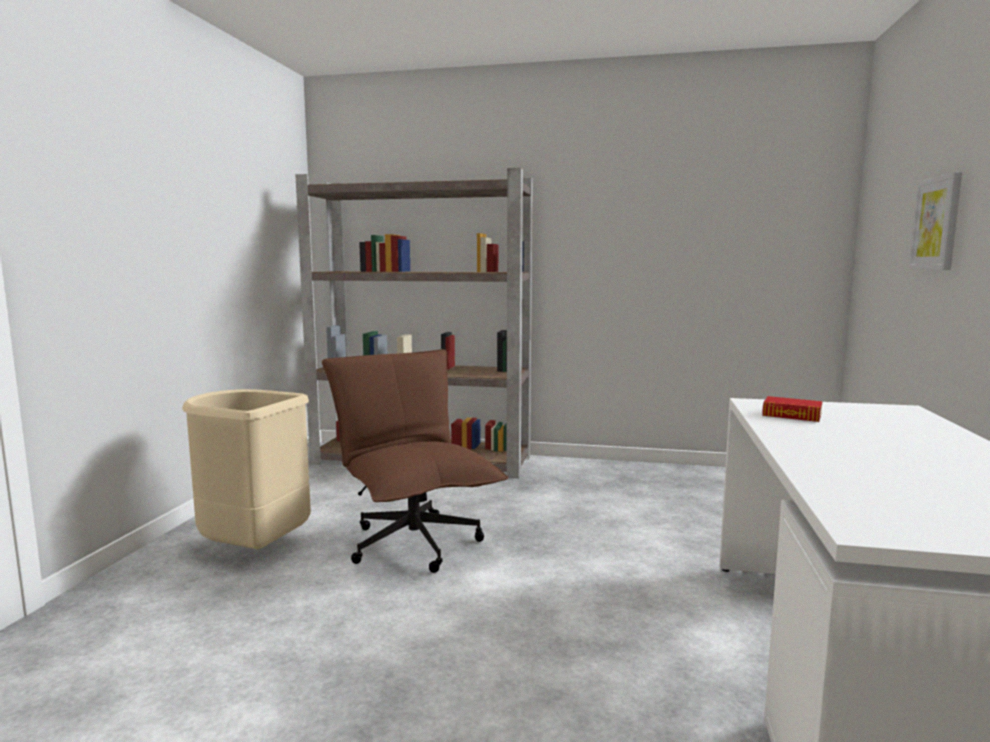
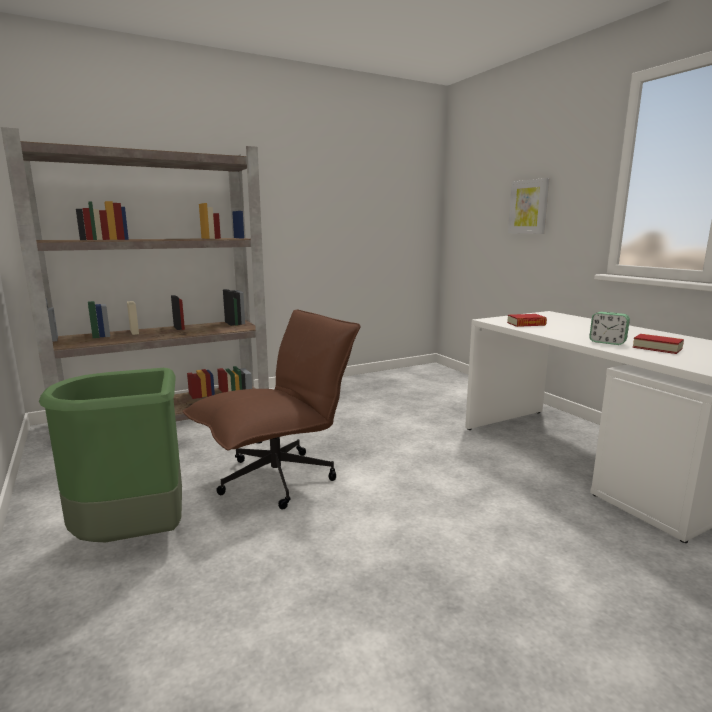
camera: 40 degrees left, 5 degrees up
(252, 549) = (135, 537): beige trash can -> green trash can
(415, 544) = (274, 479): brown office chair -> brown office chair turned 120 degrees clockwise
(835, 460) = (607, 342): none -> alarm clock
(902, 485) = (657, 348): none -> book

